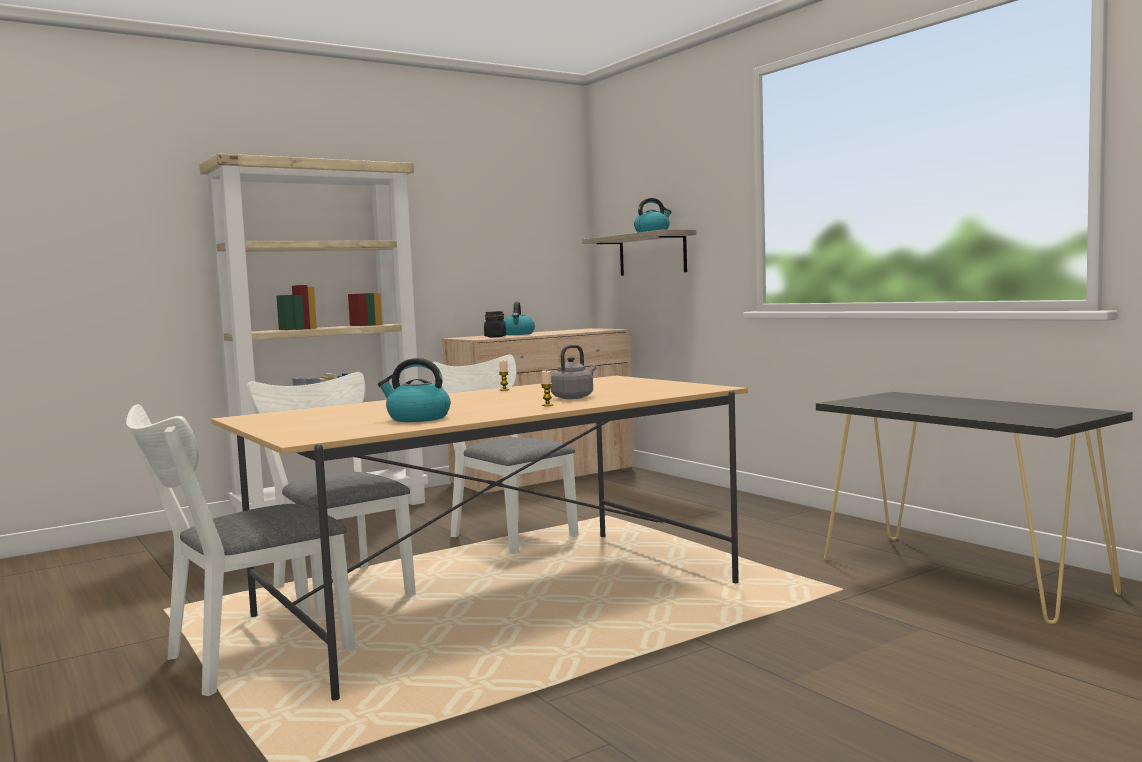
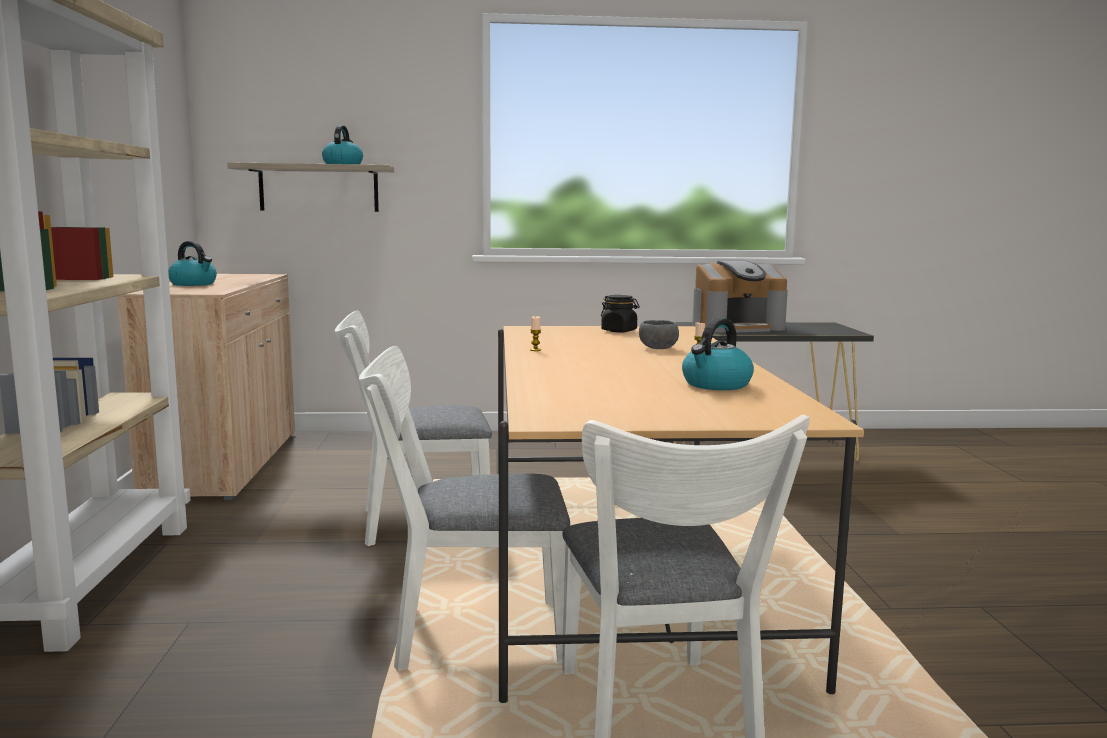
camera: 60 degrees left, 5 degrees up
(495, 337) = (205, 289): black jar -> black jar (619, 331)
(574, 397) = (657, 348): grey kettle -> grey bowl
(936, 403) = (737, 327): none -> coffee machine

